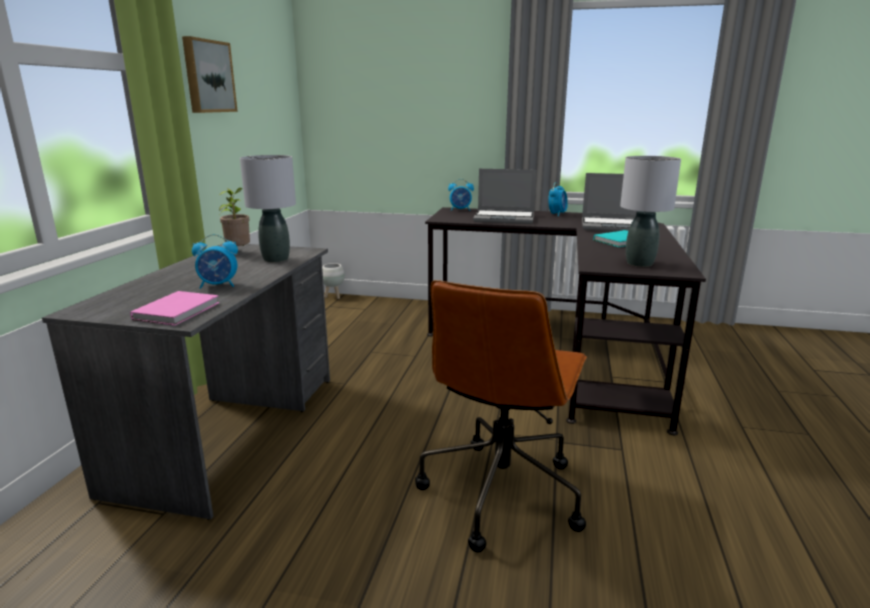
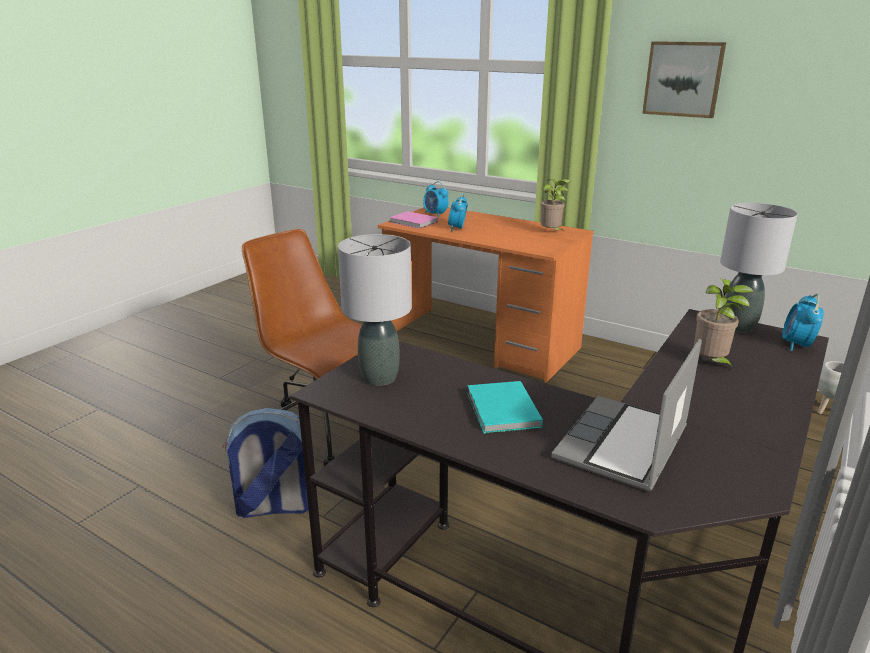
camera: 110 degrees right, 5 degrees up
(231, 430) = (481, 343): grey desk -> orange desk
(276, 259) = (520, 241): grey table lamp -> grey table lamp (738, 326)
(505, 218) = (711, 364): laptop -> potted plant
(557, 214) = (765, 424): alarm clock -> alarm clock (435, 215)
(643, 481) = (274, 506): none -> backpack

